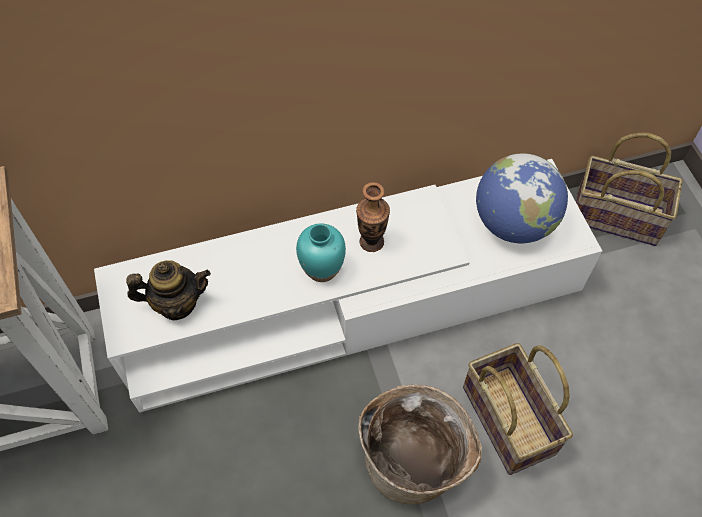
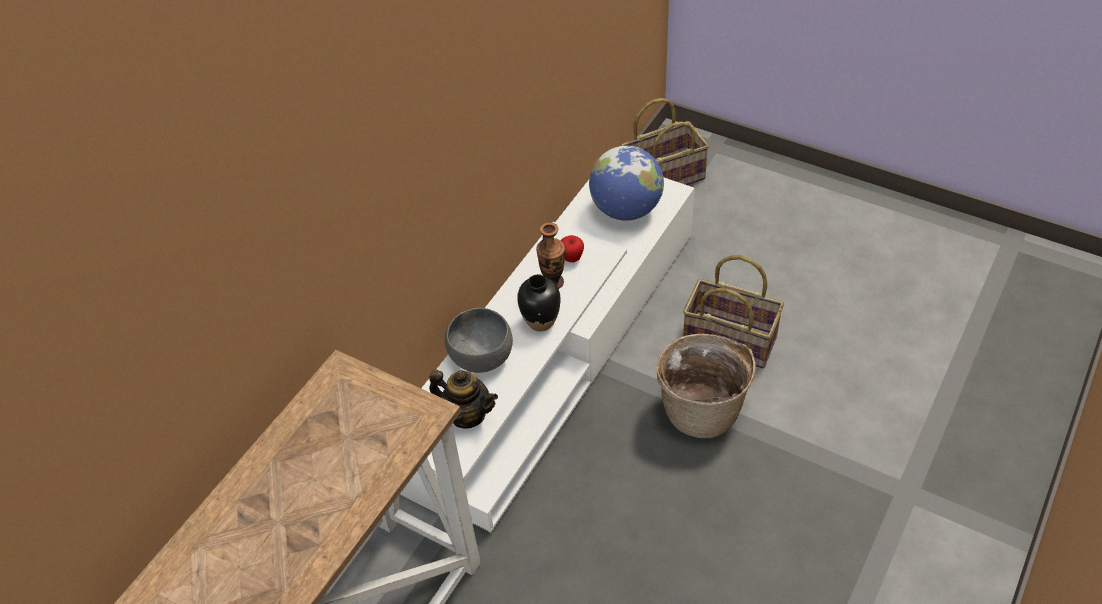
camera: 40 degrees left, 10 degrees down
(177, 303) = (467, 414): teapot -> teapot turned 75 degrees clockwise
(244, 260) = (481, 356): none -> grey bowl
(322, 270) = (540, 322): turquoise vase -> black vase
(412, 232) = (572, 258): none -> apple

